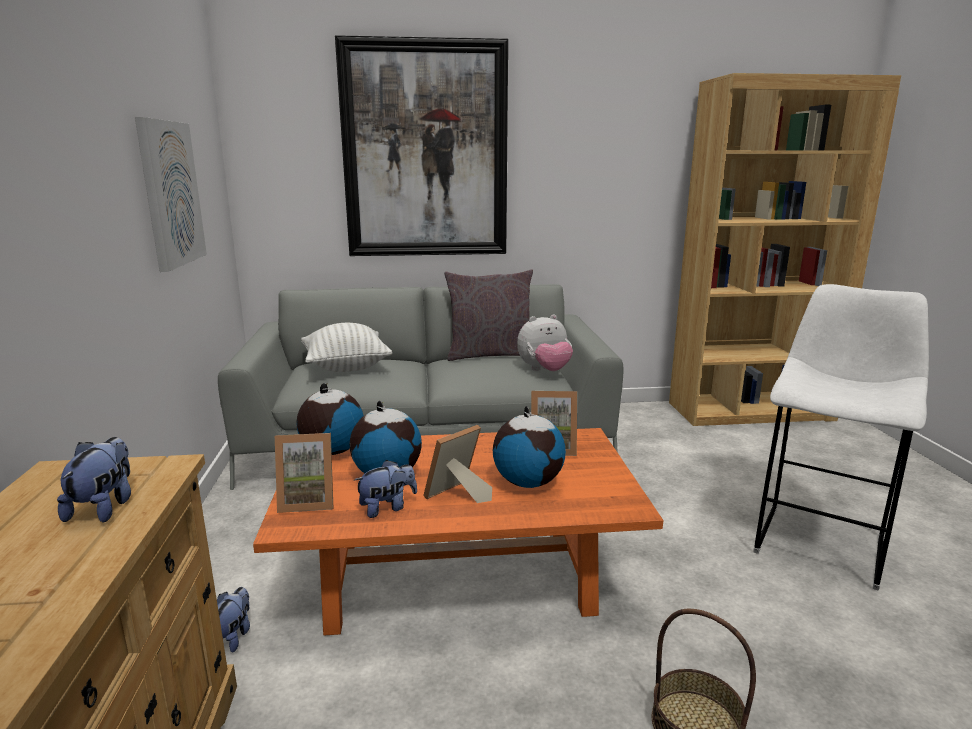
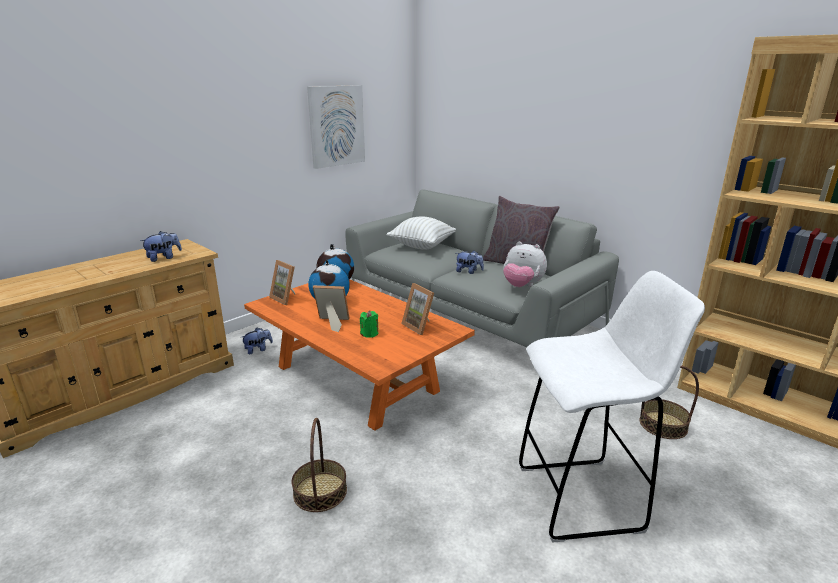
camera: 50 degrees right, 5 degrees up
(387, 507) = (301, 314): plush toy -> plush toy (469, 272)
(425, 151) = (522, 102): picture -> none
(528, 482) = (369, 333): globe -> green candle
(740, 457) = (663, 425): none -> basket

